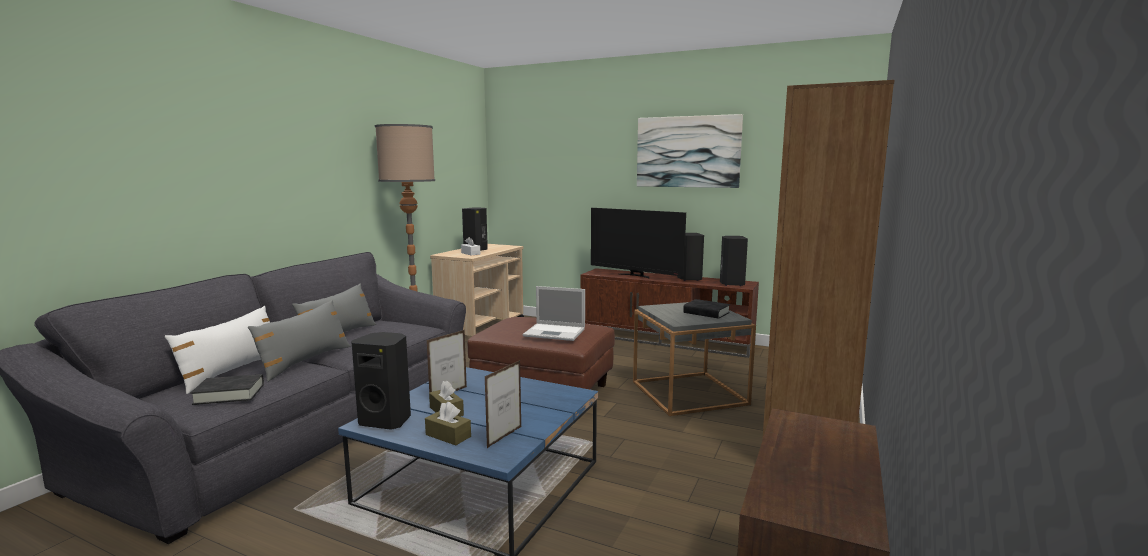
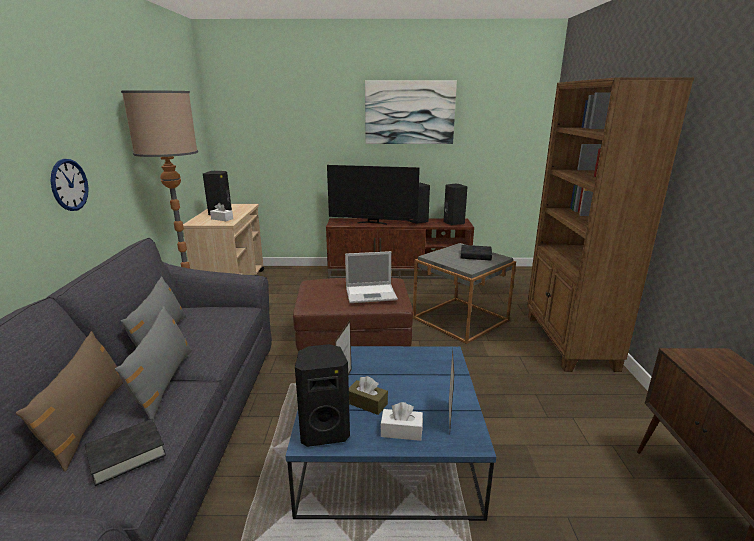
camera: 25 degrees left, 10 degrees up
(232, 371) = (87, 420): white pillow -> brown pillow
(305, 197) = (69, 185): none -> wall clock
(448, 435) = (401, 431): brown tissue box -> white tissue box

